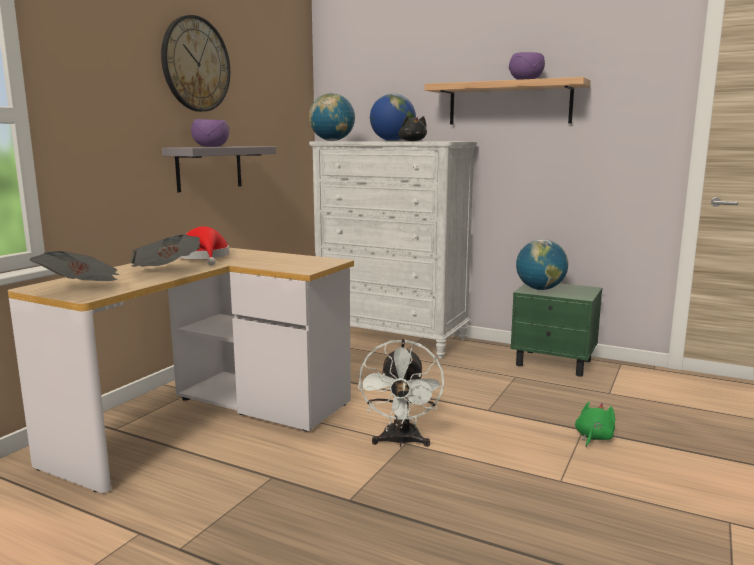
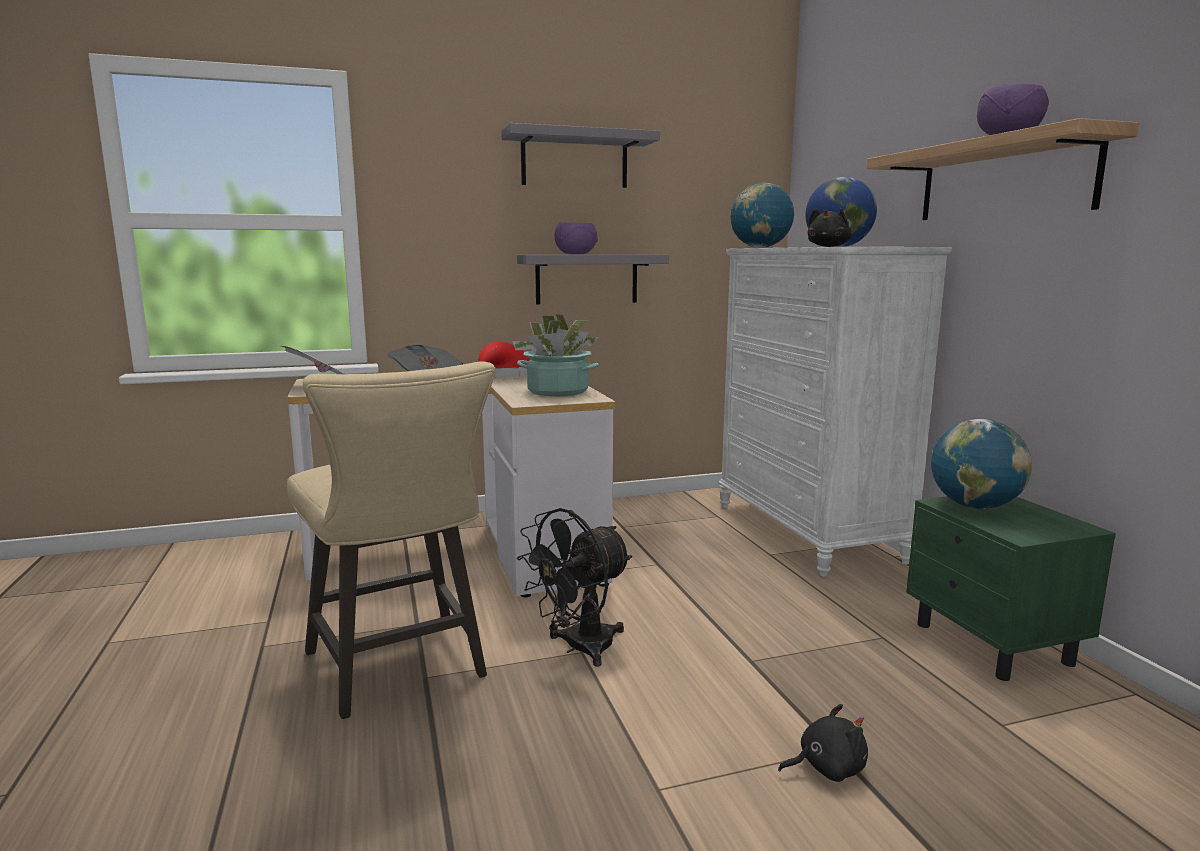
camera: 45 degrees right, 0 degrees up
(195, 64) = (574, 160): wall clock -> grey shelf
(293, 260) = (557, 391): none -> potted plant
(324, 504) = (401, 669): none -> beige stool
(401, 442) = (579, 648): white fan -> black fan
(593, 437) = (826, 768): green plush toy -> black plush toy

